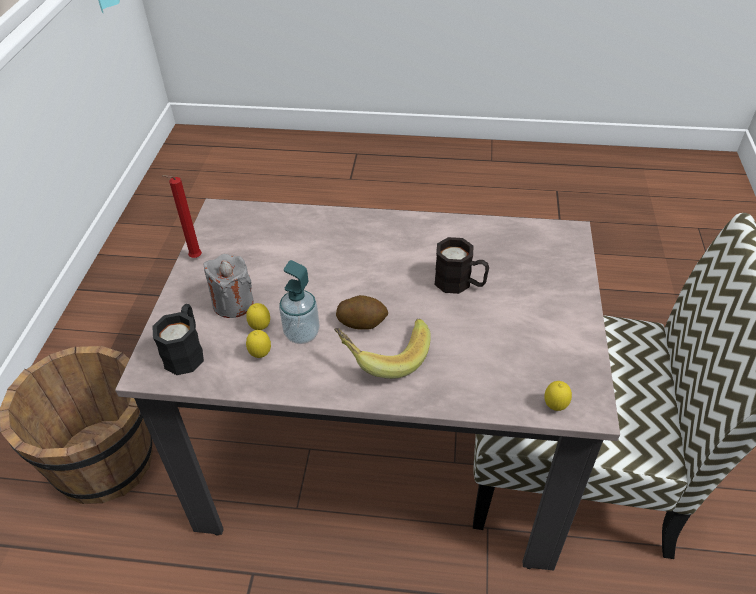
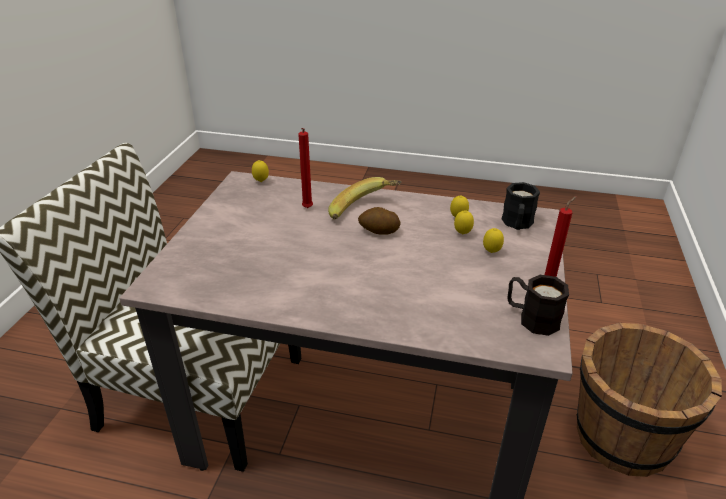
camera: 175 degrees left, 10 degrees down
(233, 303) = (491, 252): grey candle -> lemon
(302, 333) = (428, 228): soap dispenser -> none
(460, 283) = (287, 251): black mug -> black mug (531, 318)
(462, 352) = (307, 209): none -> red candle

